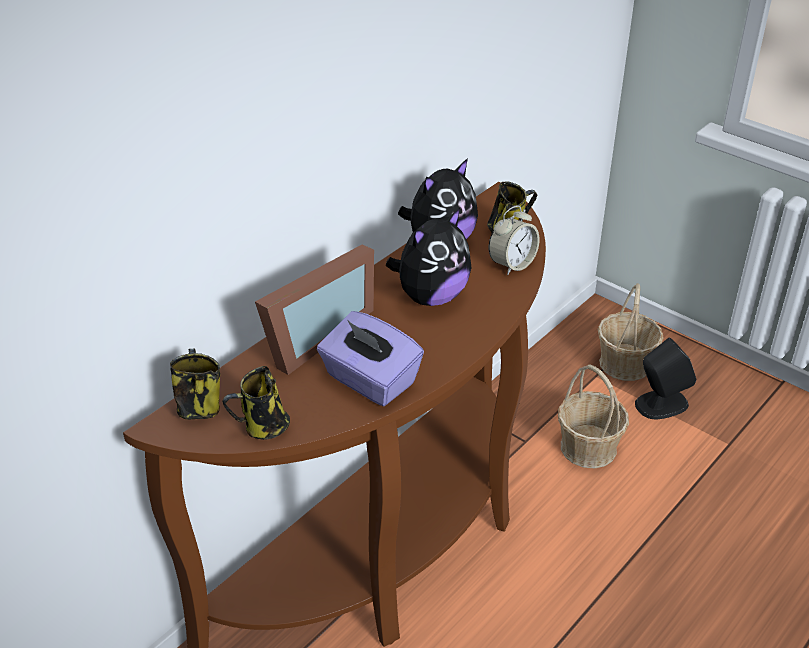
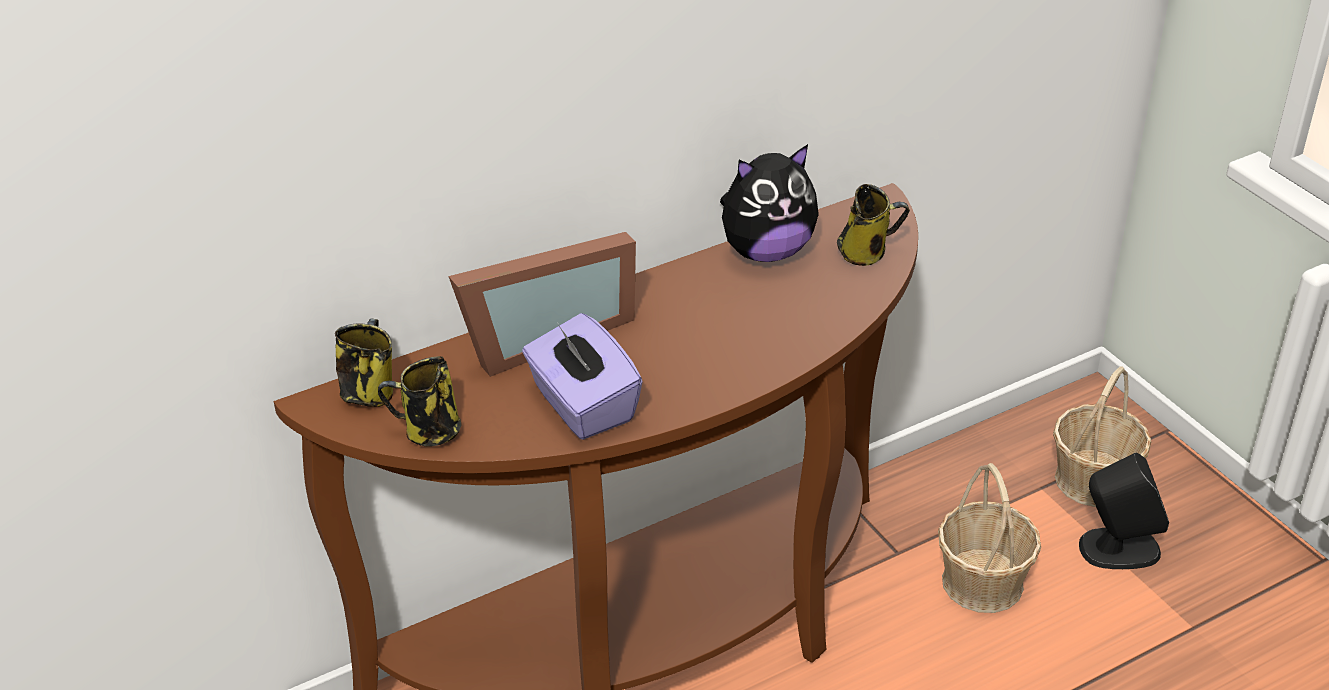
camera: 20 degrees right, 0 degrees up
(431, 296) = (716, 317): plush toy -> none
(512, 264) = (845, 297): alarm clock -> none

